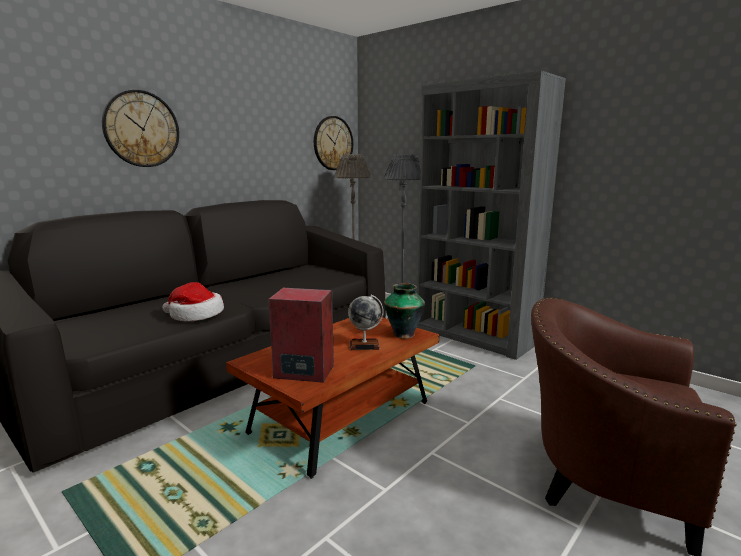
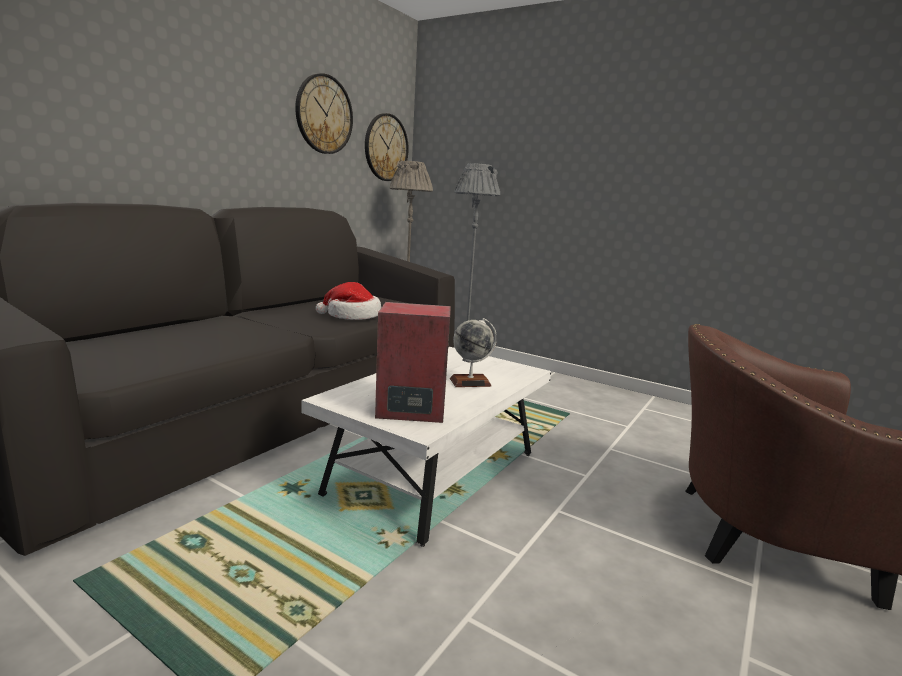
camera: 10 degrees left, 0 degrees up
(141, 129) = (158, 95): wall clock -> wall clock (324, 114)
(195, 315) = (241, 343): hat -> hat (352, 316)
(341, 419) = (435, 475): brown coffee table -> white coffee table
(403, 334) = (509, 370): vase -> none
(475, 336) = (556, 382): grey bookcase -> none

